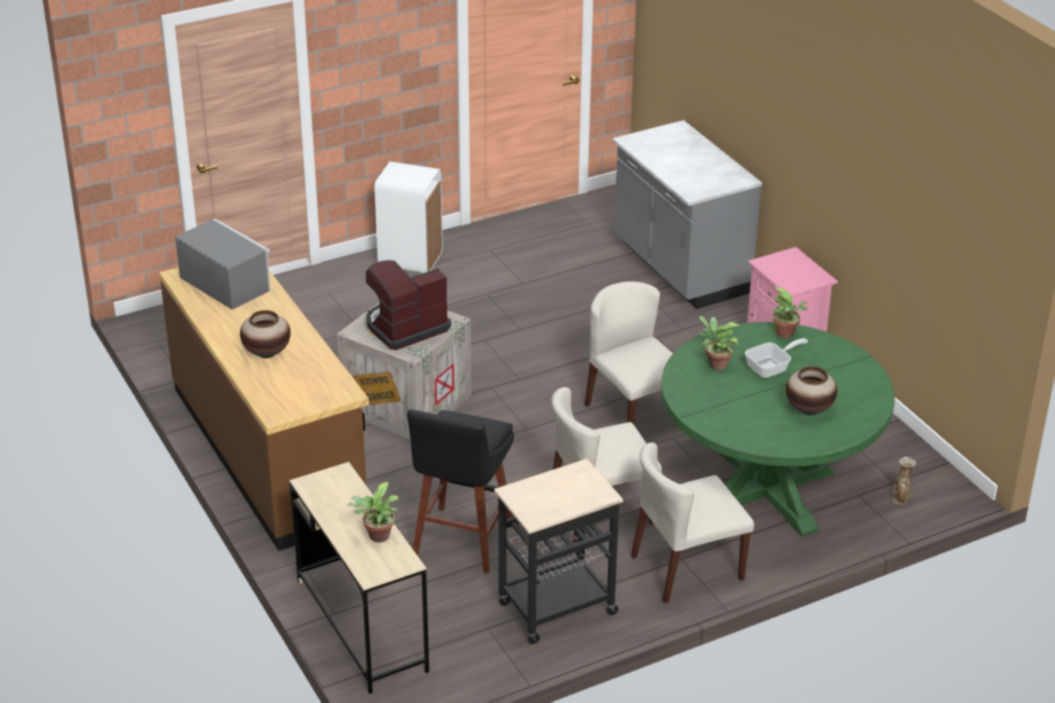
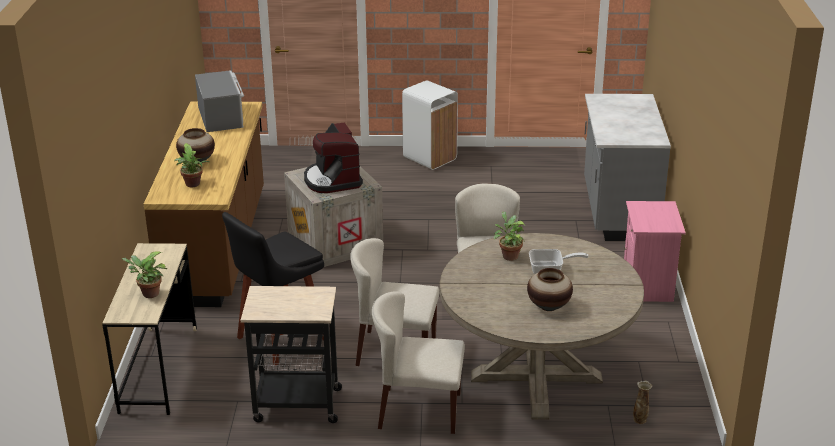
camera: 30 degrees right, 5 degrees down
(405, 327) = (332, 180): coffee machine -> coffee machine turned 105 degrees counterclockwise
(767, 490) = (536, 377): green dining table -> beige dining table
(787, 334) = (588, 251): potted plant -> potted plant (193, 185)

